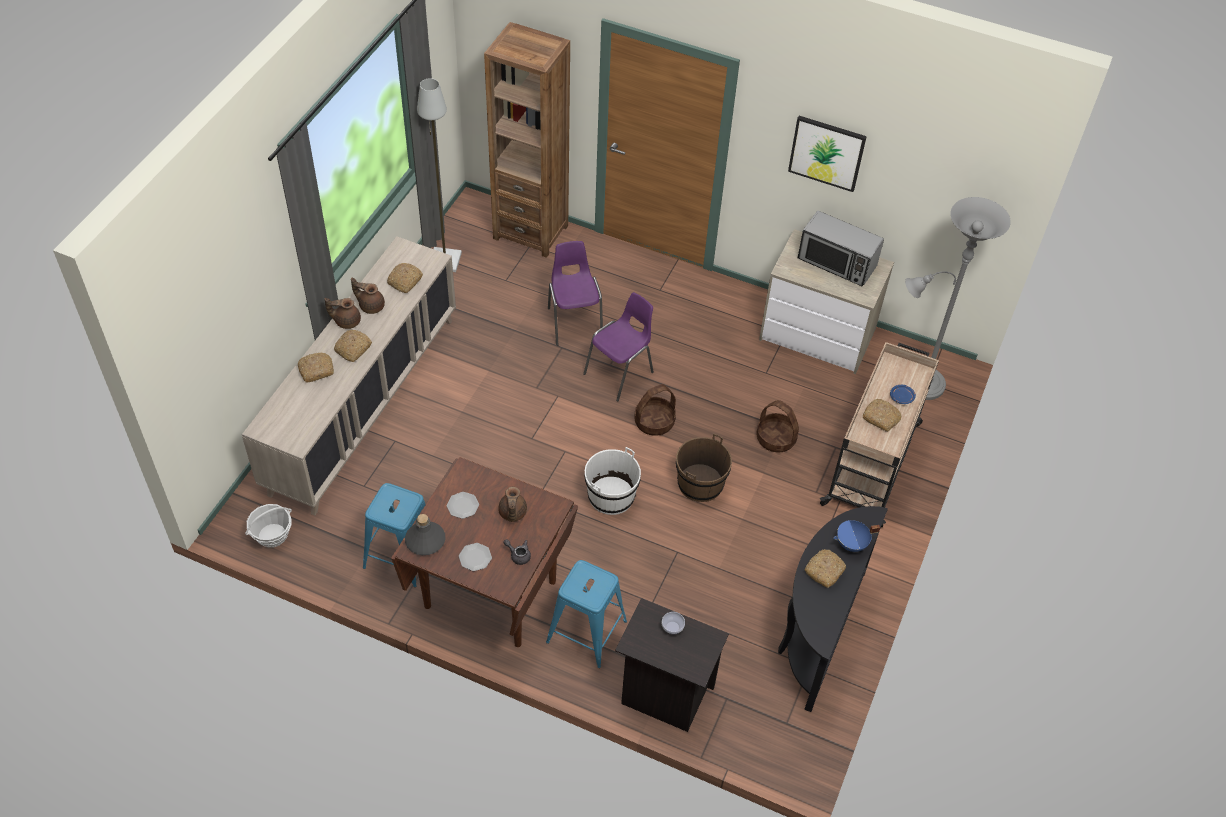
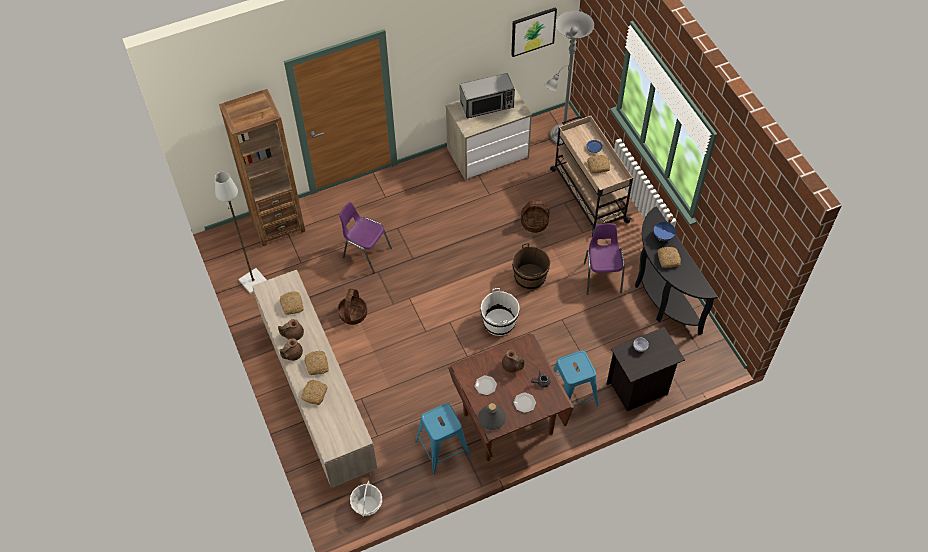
camera: 45 degrees left, 5 degrees up
(620, 373) = (423, 258): purple chair -> purple chair (602, 277)
(654, 422) = (471, 267): basket -> basket (353, 313)
(827, 152) = (454, 47): picture -> picture (533, 31)

